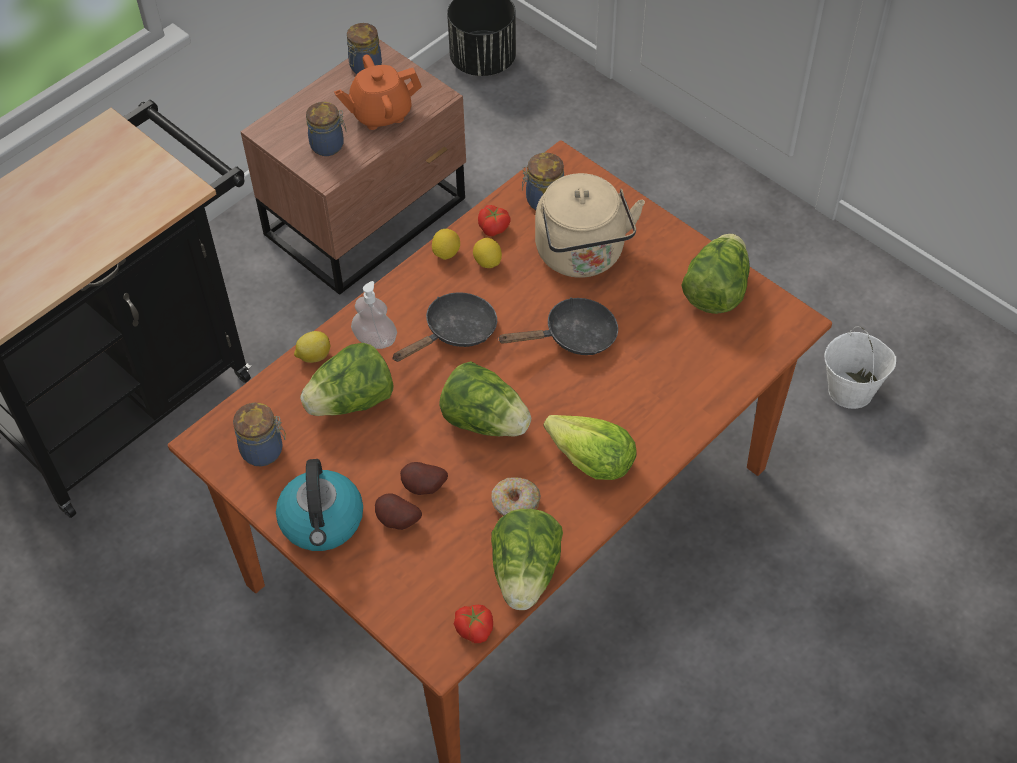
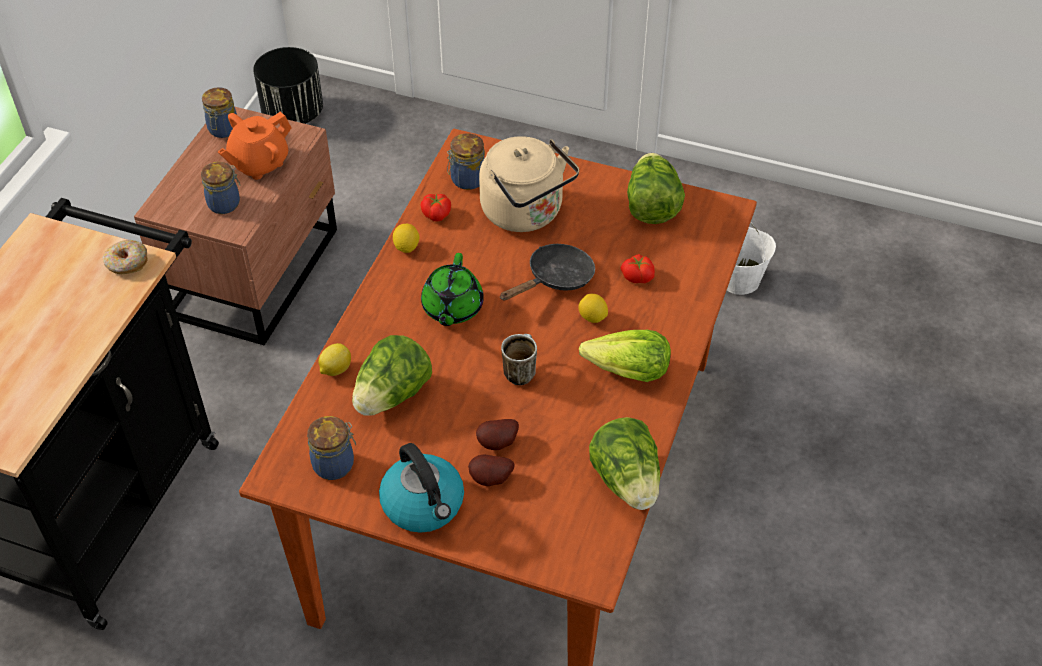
camera: 25 degrees left, 5 degrees down
(375, 340) = (384, 337): soap dispenser -> none
(455, 332) = (452, 308): black frying pan -> green teapot
(475, 628) = (610, 541): tomato -> tomato (638, 276)
(485, 420) = (519, 371): lettuce -> mug
(487, 262) = (447, 243): lemon -> lemon (592, 317)
(515, 503) = (584, 428): donut -> donut (127, 263)

